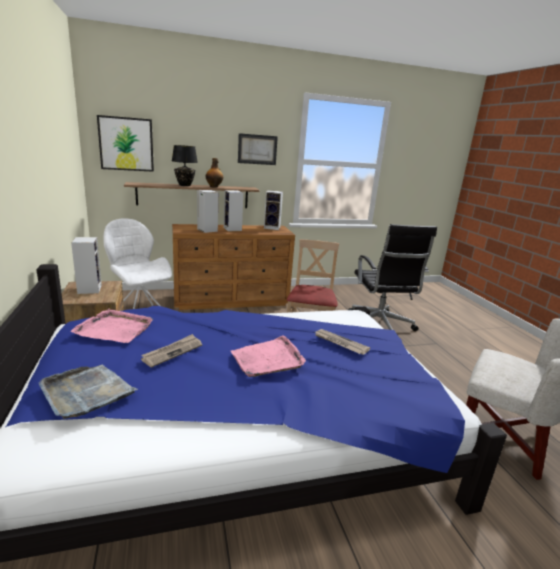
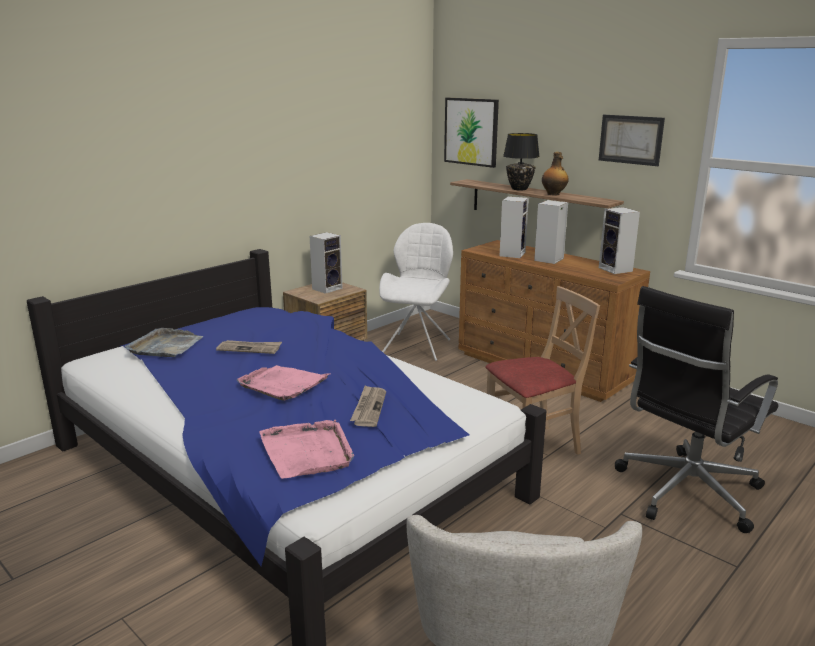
camera: 60 degrees right, 0 degrees up
(115, 329) = (262, 320): pink tray -> pink tray (308, 452)

